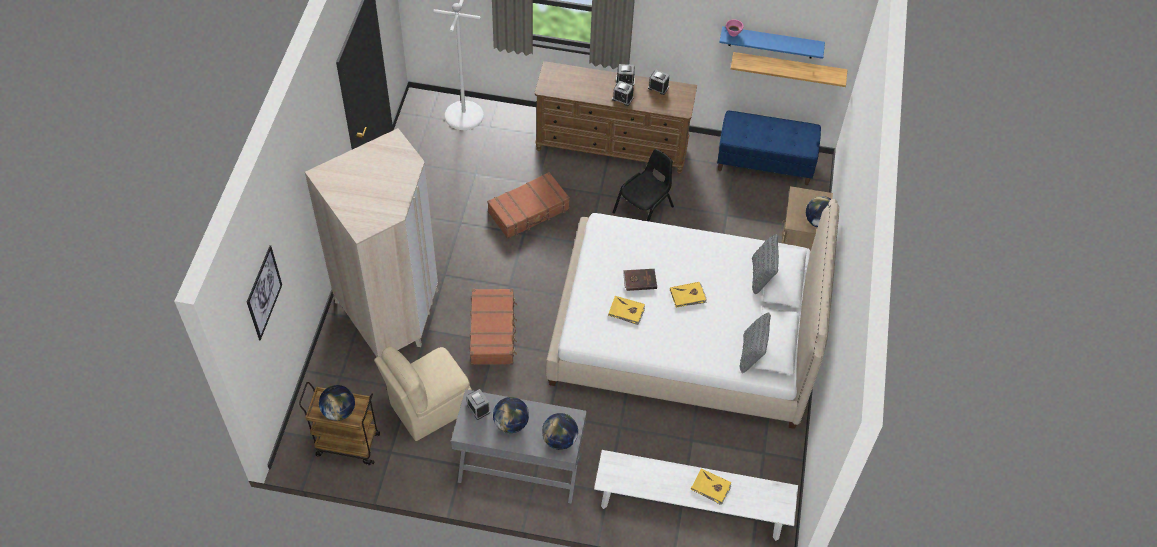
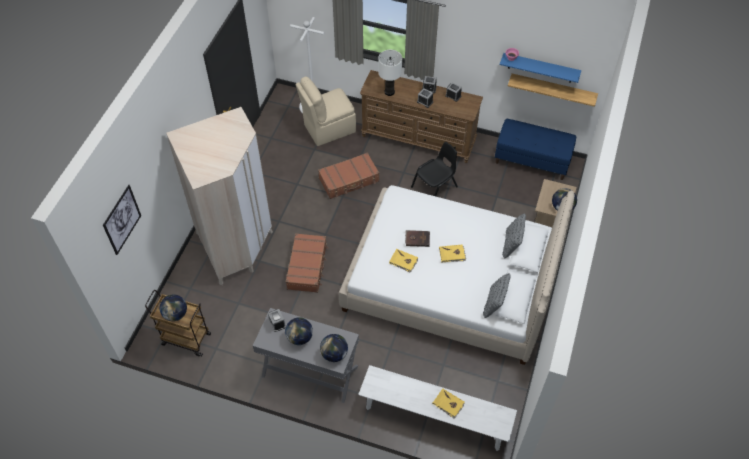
camera: 10 degrees right, 0 degrees up
(429, 407) = (250, 318): beige chair -> beige chair (328, 128)
(573, 89) = (389, 92): none -> white table lamp

